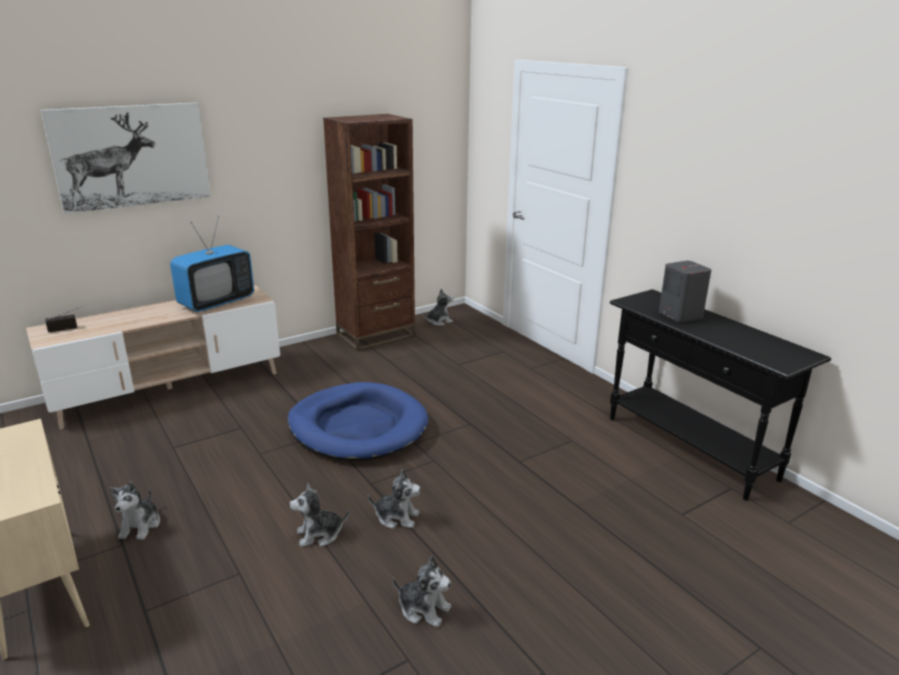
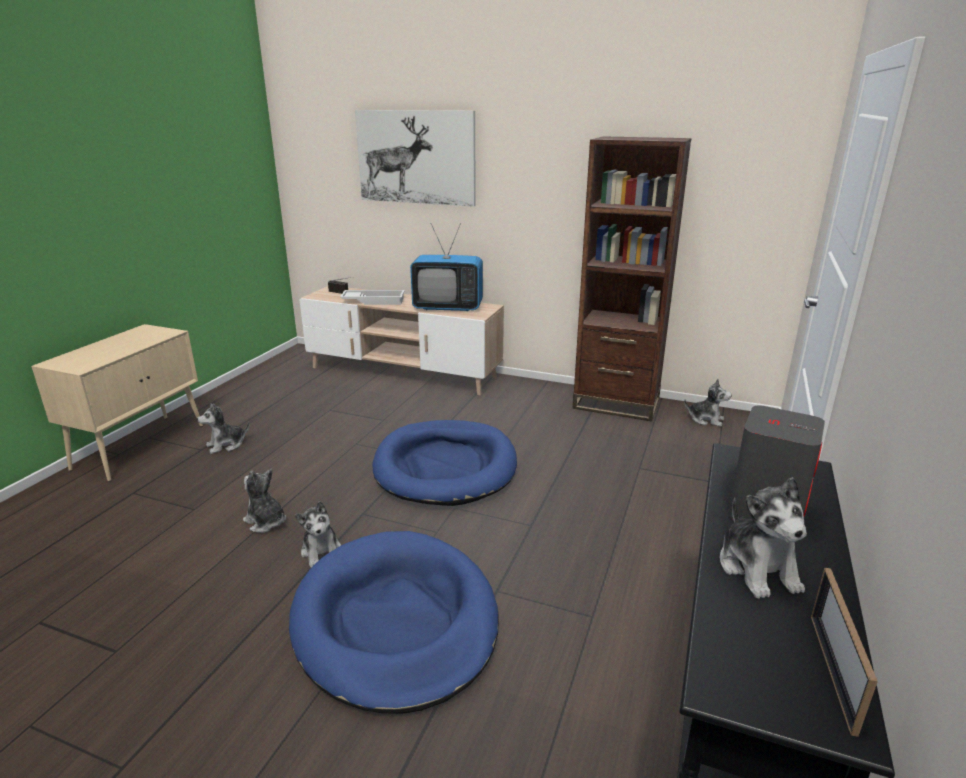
camera: 55 degrees right, 0 degrees up
(129, 322) = (374, 301): none -> white tray
(423, 609) = (191, 630): plush toy -> plush toy (757, 568)
(510, 509) = (396, 622): none -> blue dog bed
(784, 345) = (832, 670): none -> picture frame

